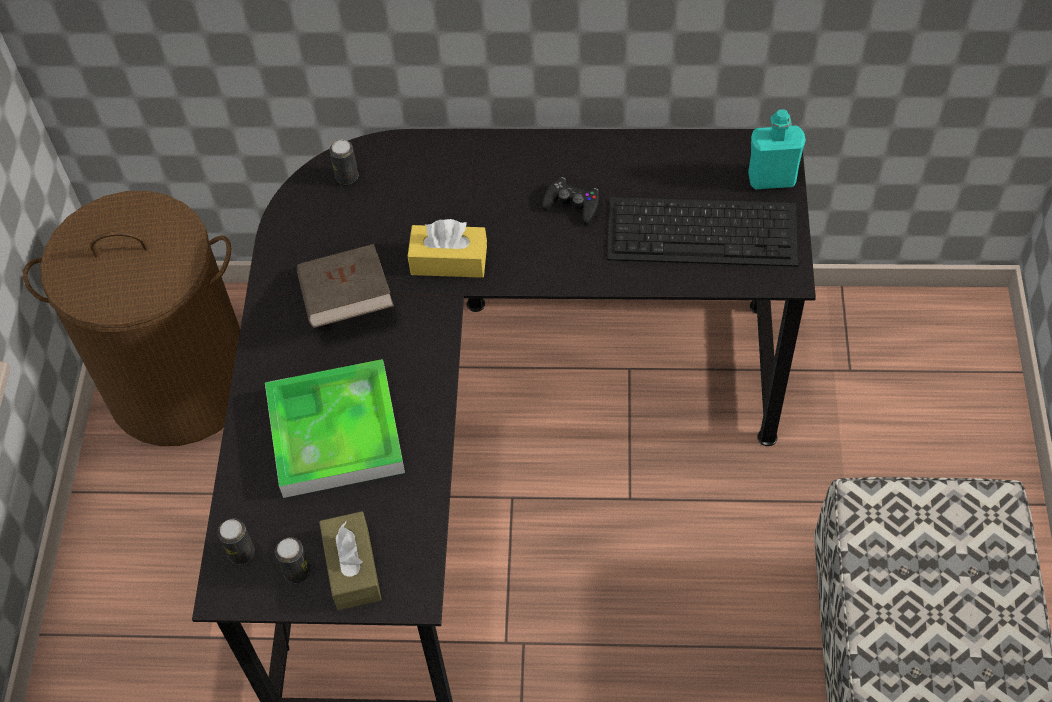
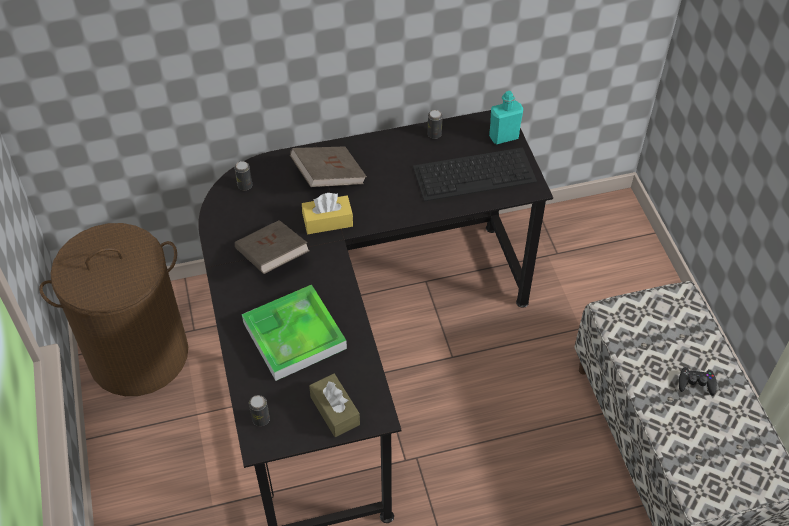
camera: 20 degrees left, 5 degrees down
(297, 571) = (301, 421): can -> can (434, 134)
(475, 189) = (328, 177): none -> brown book
(572, 205) = (391, 174): black game controller -> black game controller (696, 383)

